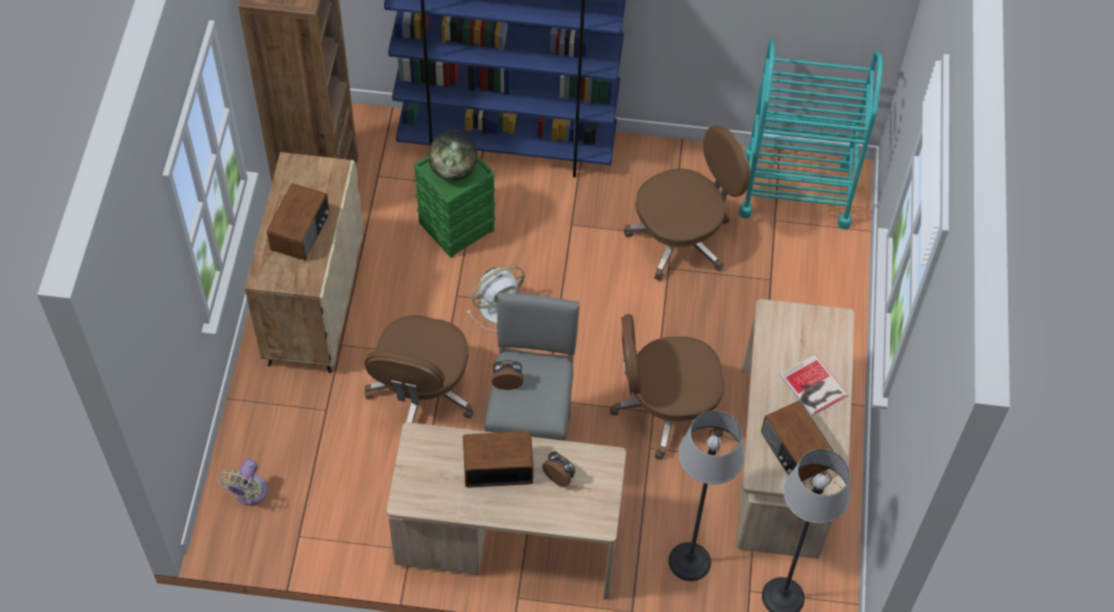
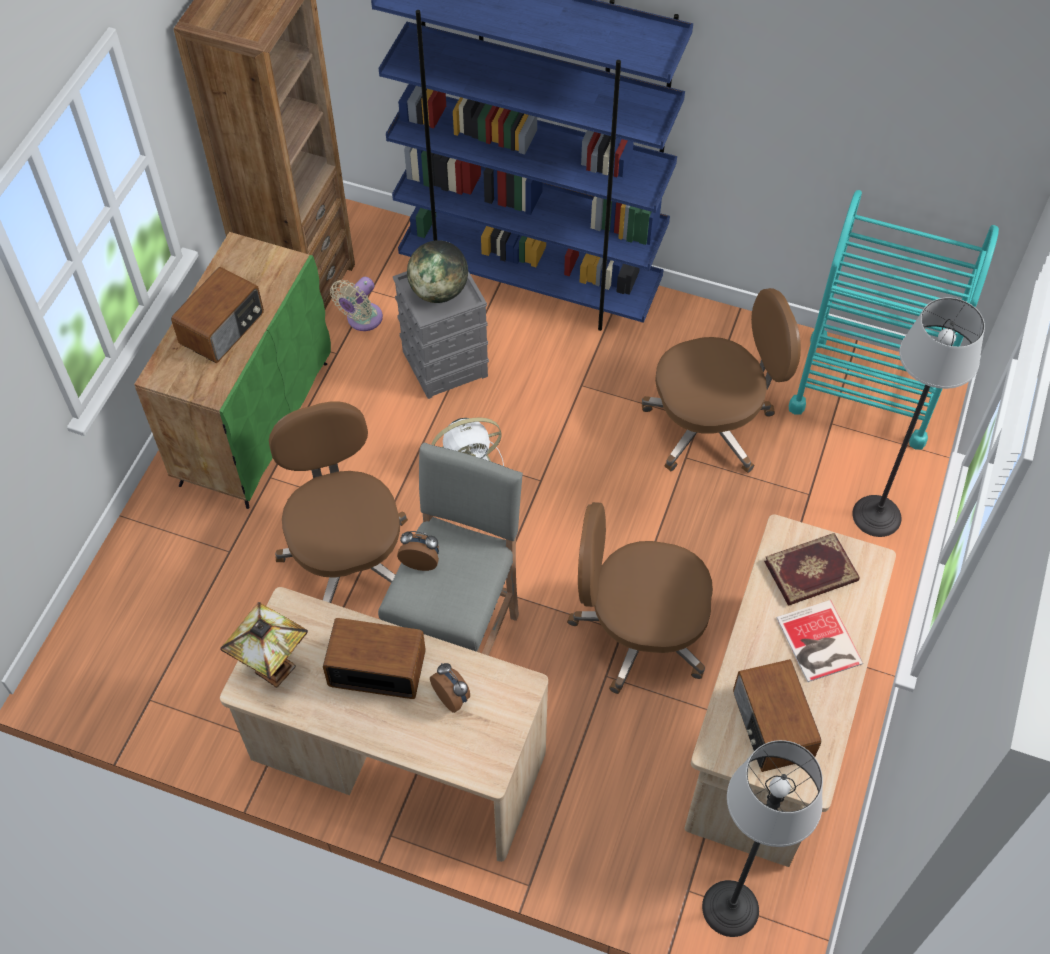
camera: 15 degrees right, 0 degrees up
(249, 494) = (108, 635): beige fan -> beige fan (362, 320)
(314, 302) = (254, 422): beige cabinet -> green cabinet
(421, 394) = (347, 554): brown office chair -> brown office chair turned 135 degrees clockwise
(422, 485) = (275, 672): none -> table lamp
(456, 225) = (445, 363): green storage box -> grey storage box
(690, 561) = (620, 834): floor lamp -> floor lamp (877, 516)
(797, 337) = (811, 572): none -> book

